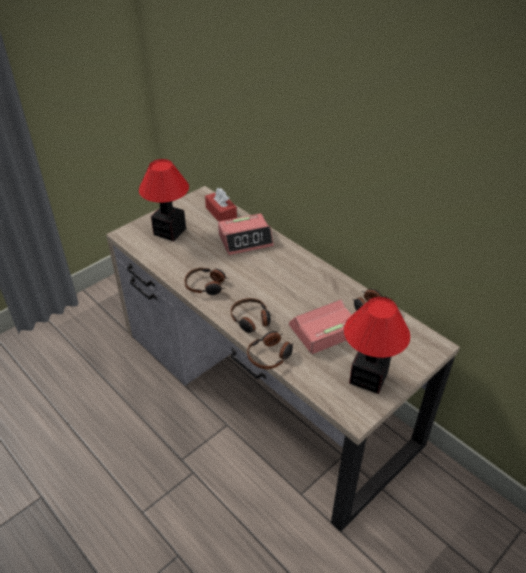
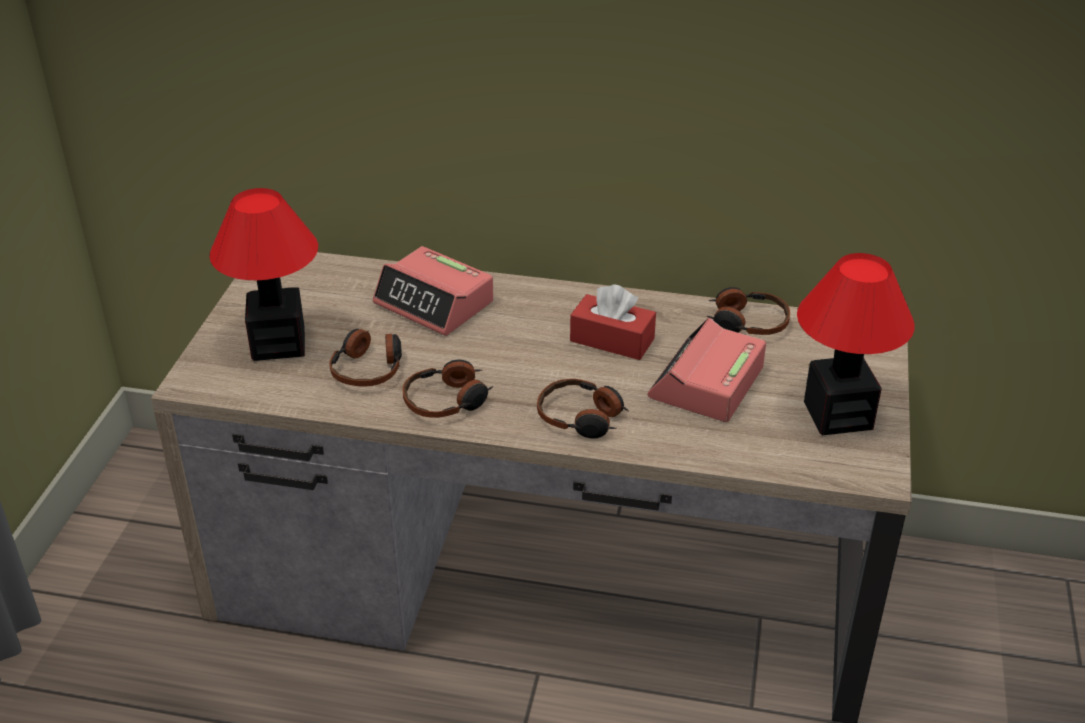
camera: 35 degrees left, 5 degrees down
(221, 213) = (342, 278): red tissue box -> red tissue box (612, 340)
(245, 240) = (434, 303): alarm clock -> alarm clock turned 90 degrees clockwise
(270, 355) = (668, 453): headphones -> headphones (369, 368)

